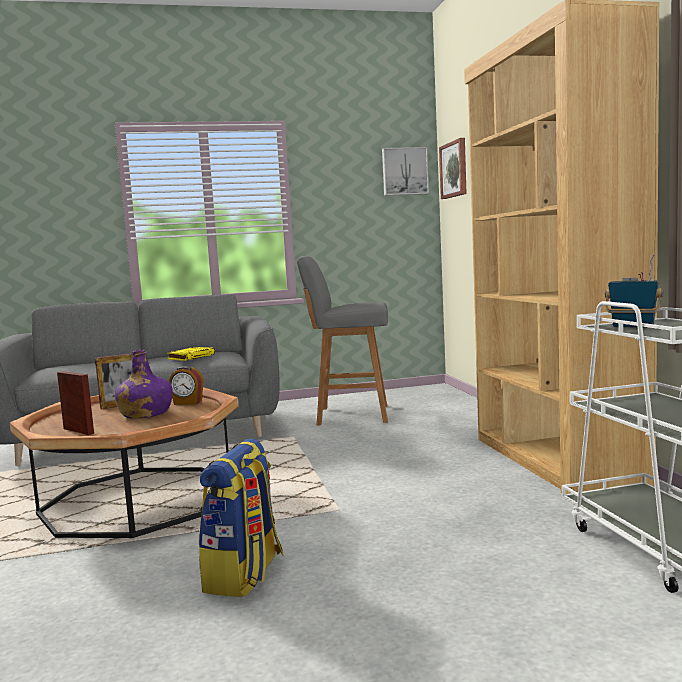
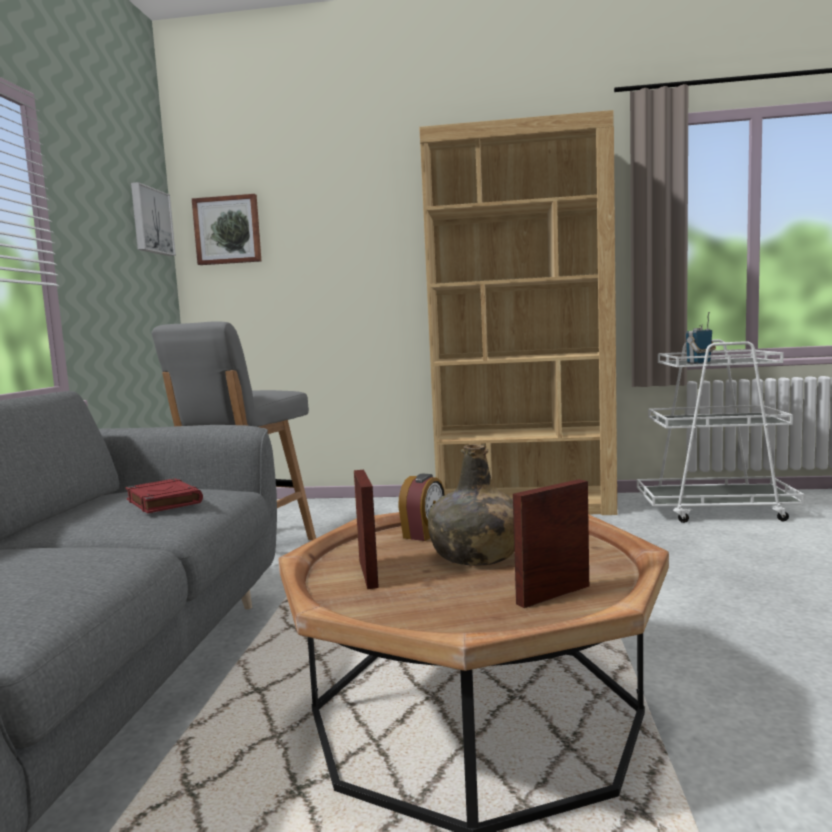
camera: 70 degrees left, 0 degrees up
(145, 414) = (476, 555): purple bottle -> green bottle
(191, 357) = (163, 501): yellow book -> red book
(245, 575) = (765, 642): backpack -> none

